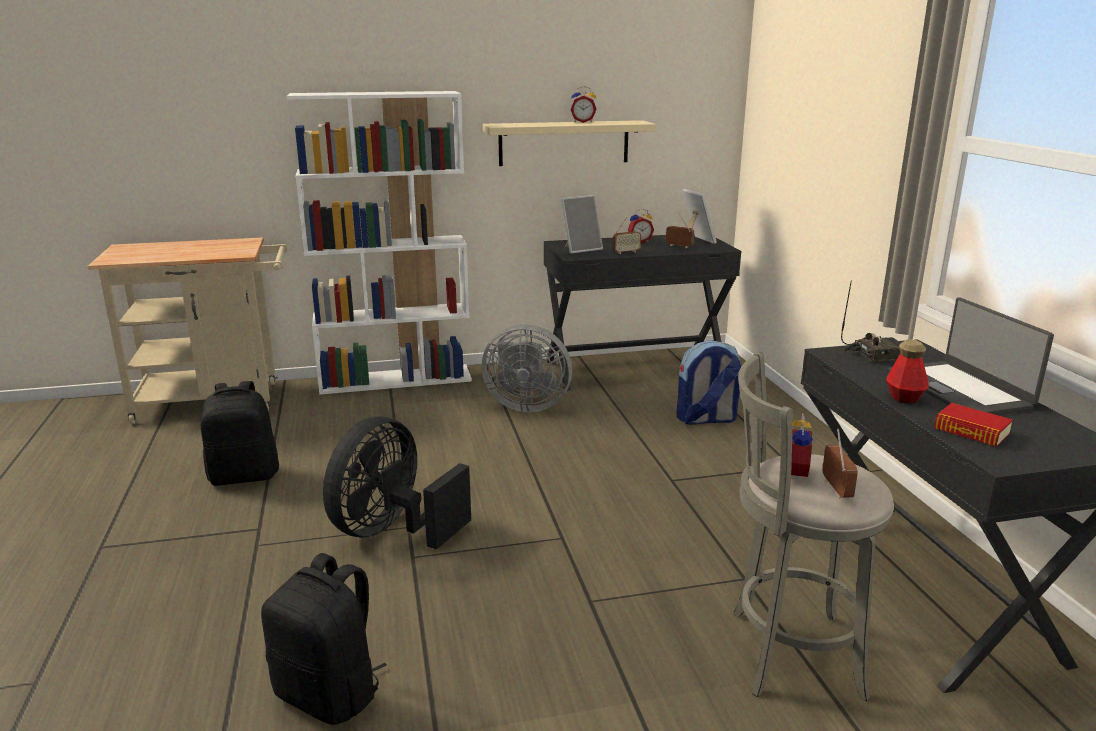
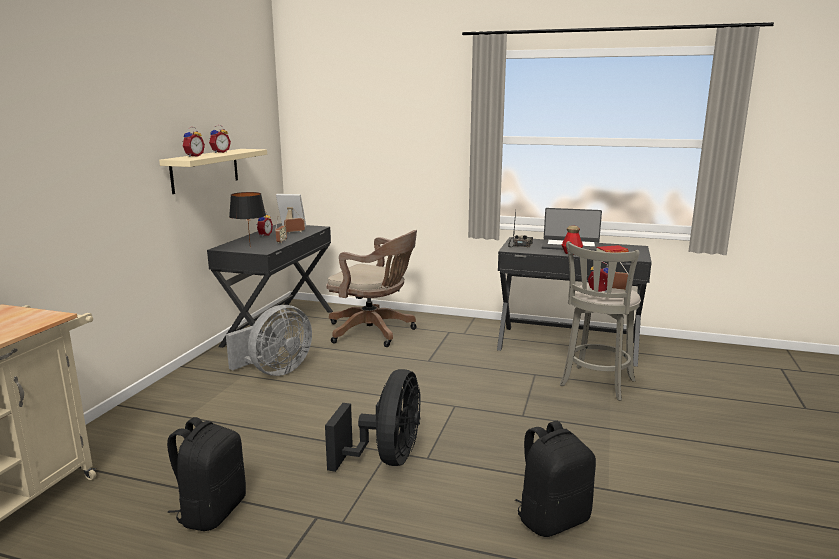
camera: 60 degrees left, 5 degrees down
(392, 531) = (386, 458): black fan -> black fan turned 135 degrees counterclockwise
(396, 379) = (142, 405): white bookcase -> none
(529, 123) = (193, 156): none -> alarm clock
(580, 249) = (249, 247): picture frame -> black table lamp
(706, 419) = (374, 332): backpack -> brown office chair

